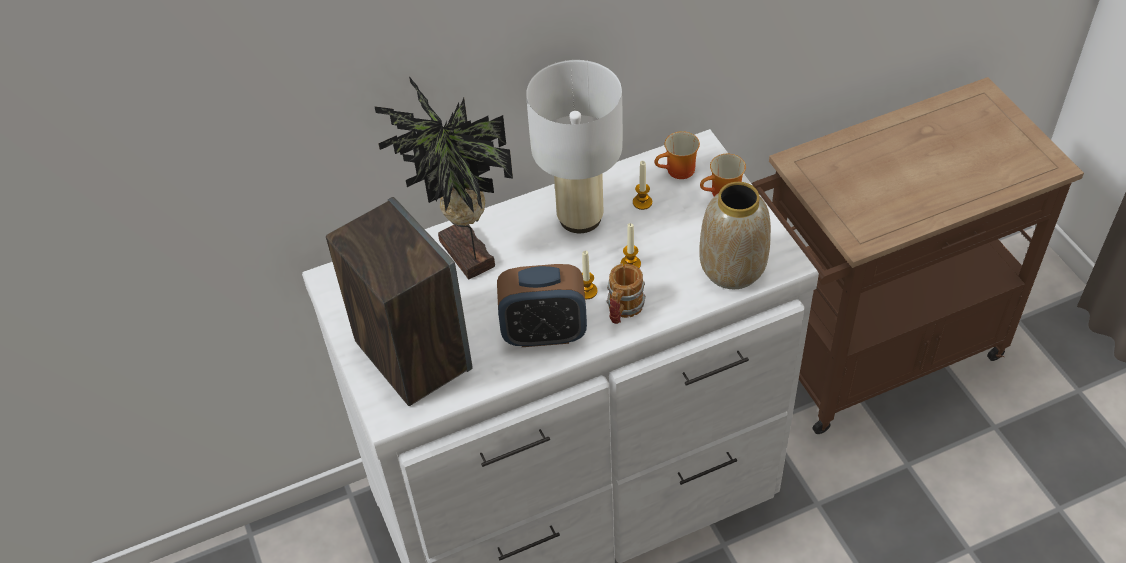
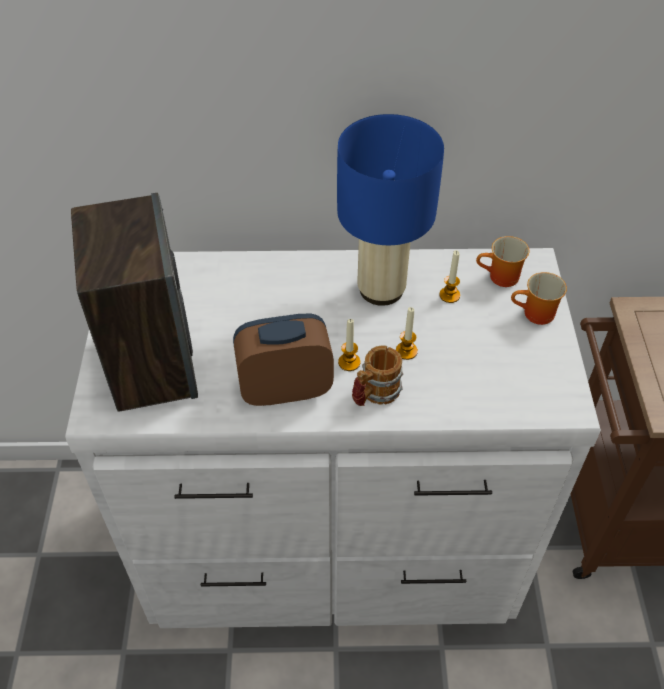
camera: 20 degrees right, 0 degrees up
(464, 257) = (252, 289): potted plant -> none
(544, 333) = (285, 388): alarm clock -> alarm clock turned 150 degrees clockwise
(581, 217) = (382, 289): white table lamp -> blue table lamp
(731, 269) = (507, 393): vase -> none

